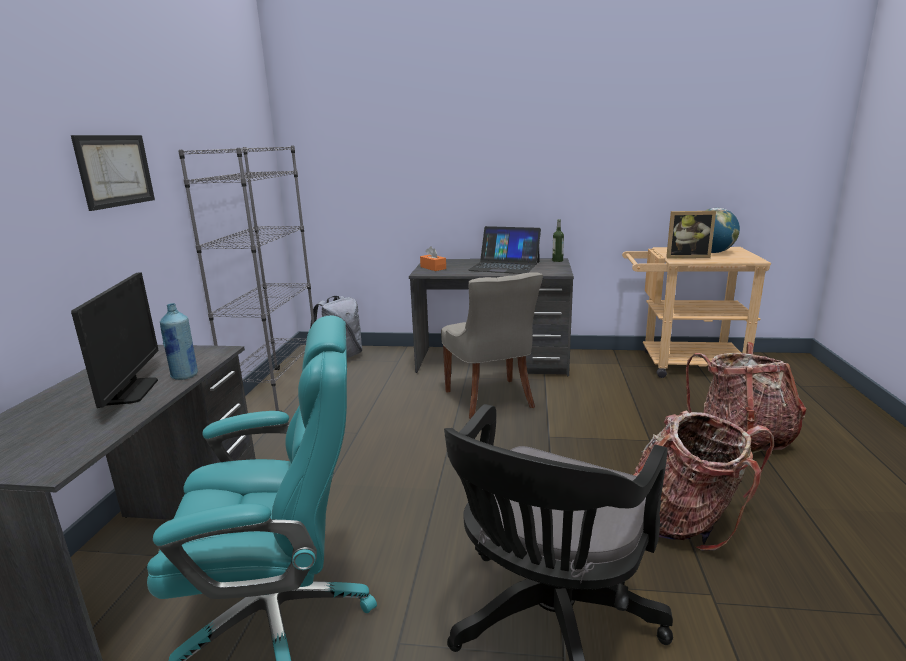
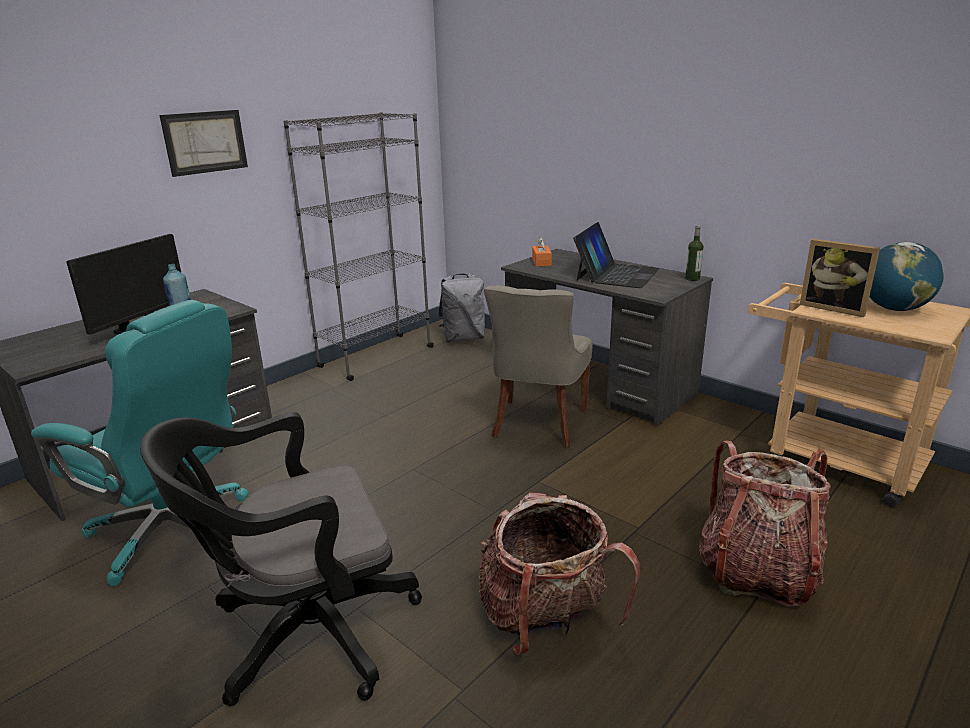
camera: 35 degrees right, 5 degrees up
(504, 266) = (616, 274): laptop -> laptop turned 120 degrees counterclockwise

